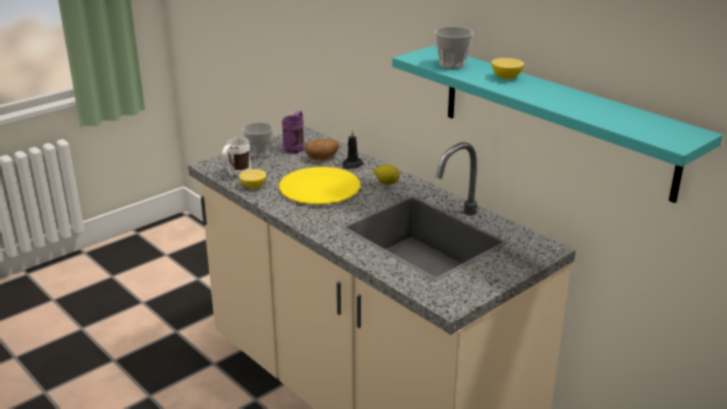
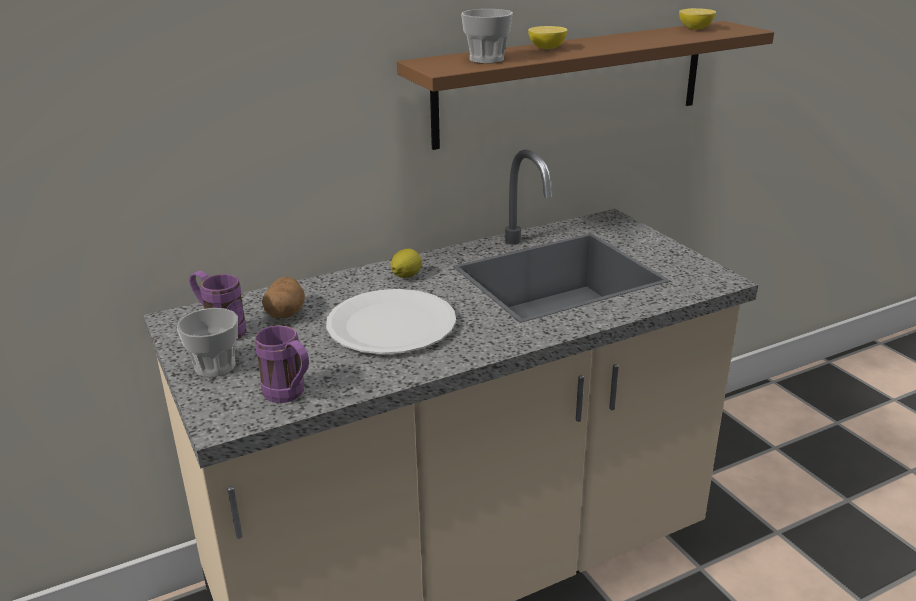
camera: 75 degrees left, 0 degrees up
(236, 175) = (290, 396): white mug -> purple mug
(253, 186) = (345, 381): lemon -> lemon (695, 29)
(319, 188) = (391, 325): yellow plate -> white plate
(351, 165) = (329, 293): black candle -> none
(554, 119) = (572, 83): turquoise shelf -> brown shelf

